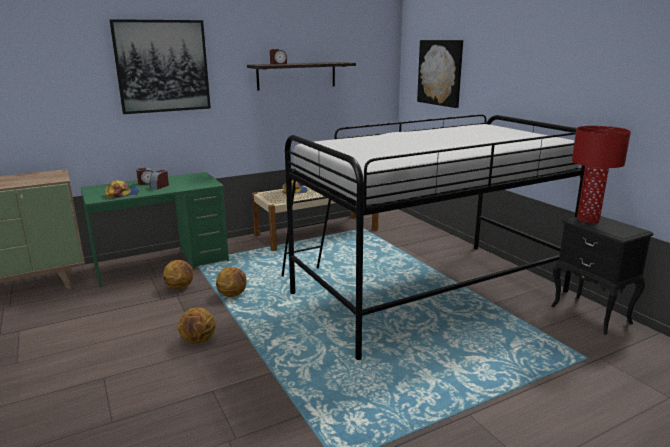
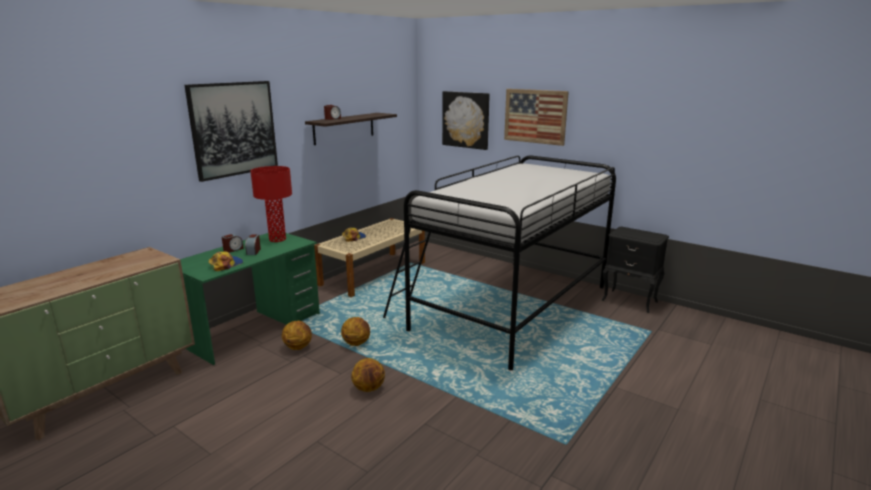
camera: 25 degrees left, 0 degrees up
(507, 66) = (535, 116): none -> picture
(588, 219) = (623, 231): red table lamp -> red table lamp (277, 239)

